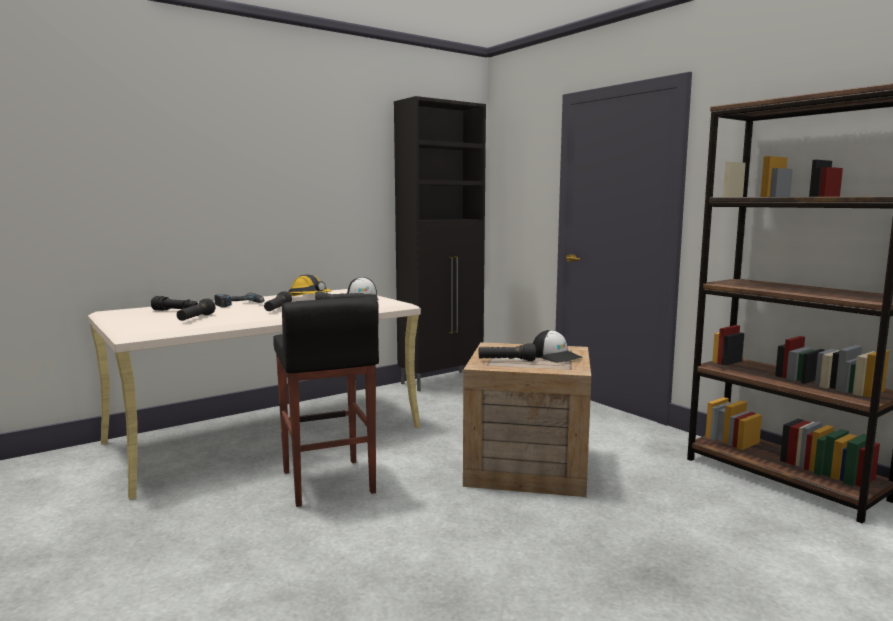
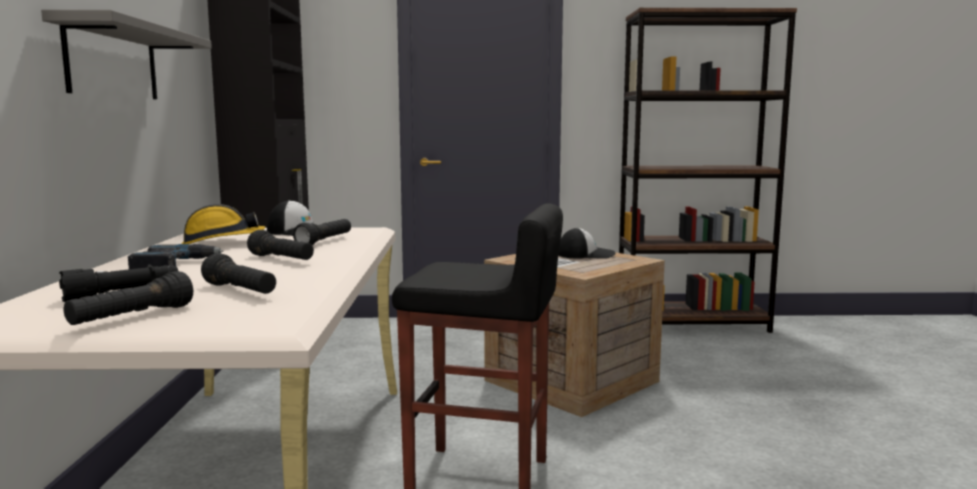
camera: 55 degrees left, 0 degrees up
(276, 192) = (113, 62): none -> grey shelf
(506, 361) = (577, 266): black flashlight -> black flashlight (132, 318)

